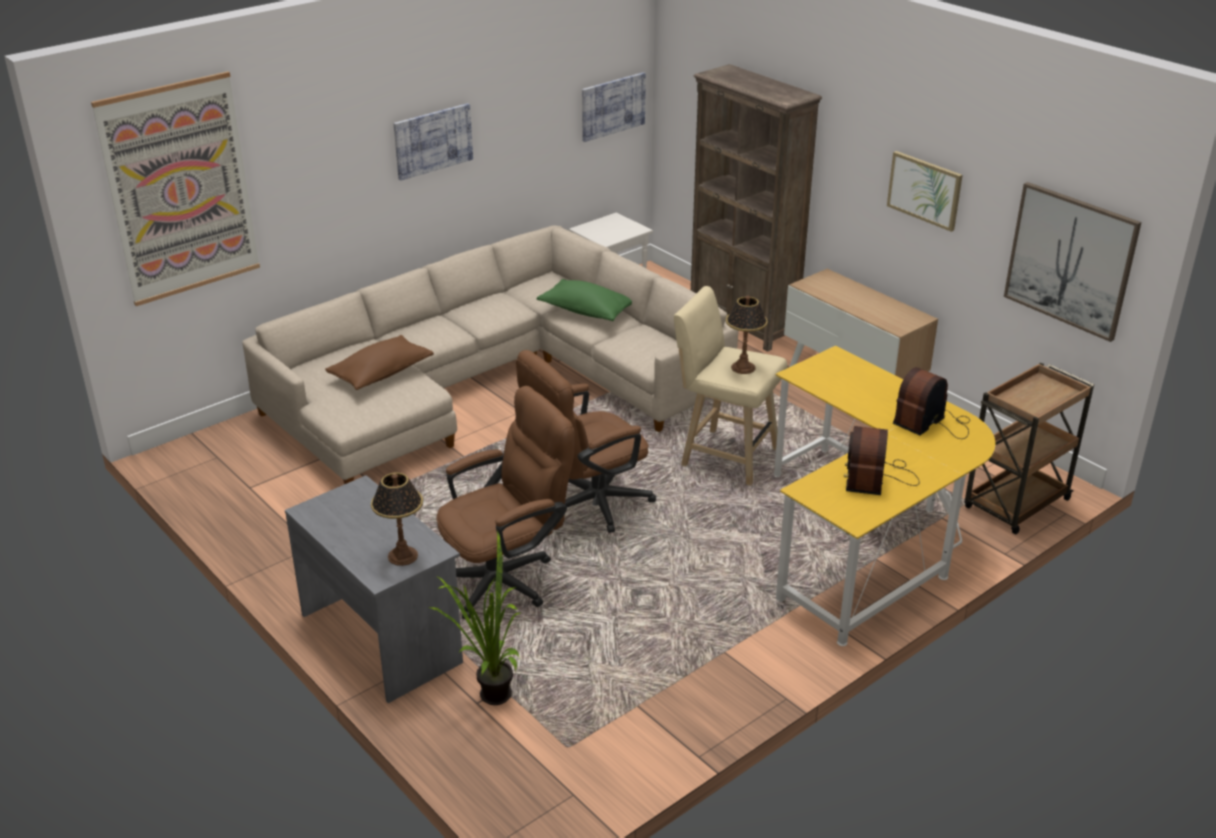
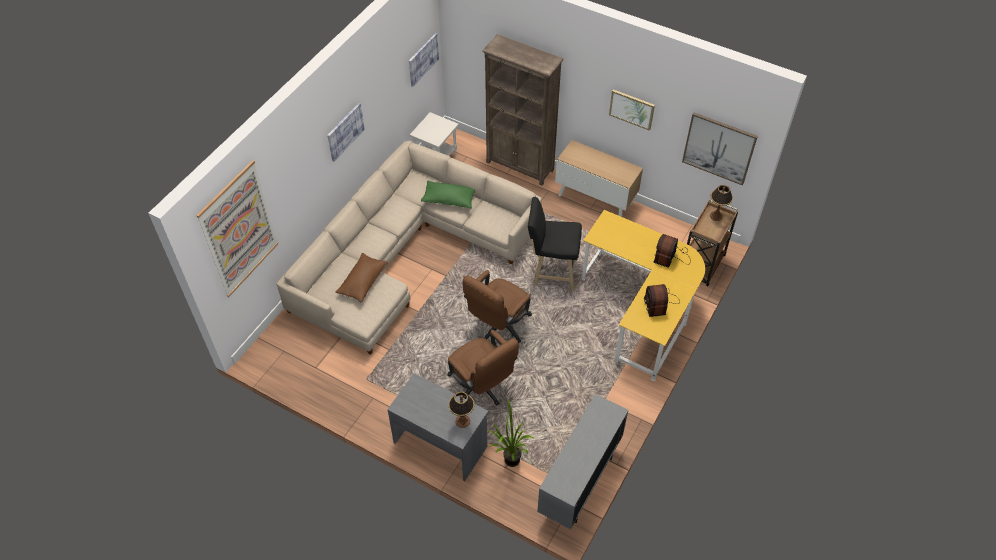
camera: 20 degrees left, 20 degrees up
(506, 578) = (482, 388): brown office chair -> brown office chair turned 105 degrees clockwise
(605, 767) = (579, 483): none -> grey cabinet
(725, 455) = (552, 272): beige stool -> black stool
(743, 368) = (563, 237): table lamp -> table lamp (716, 216)

